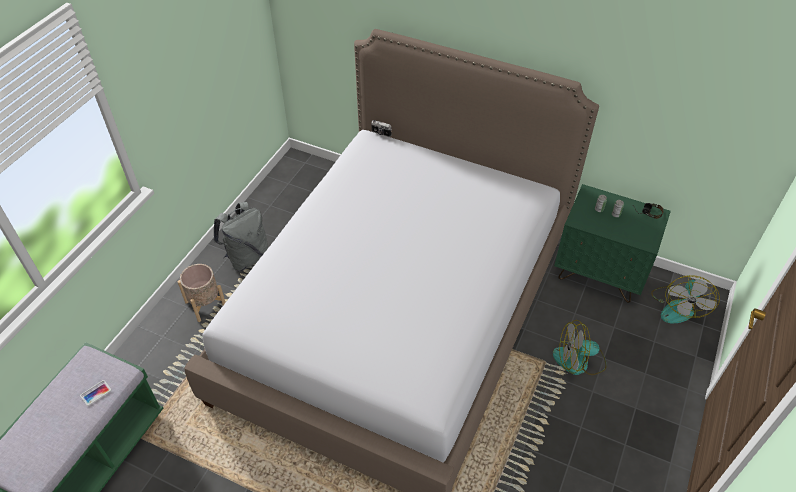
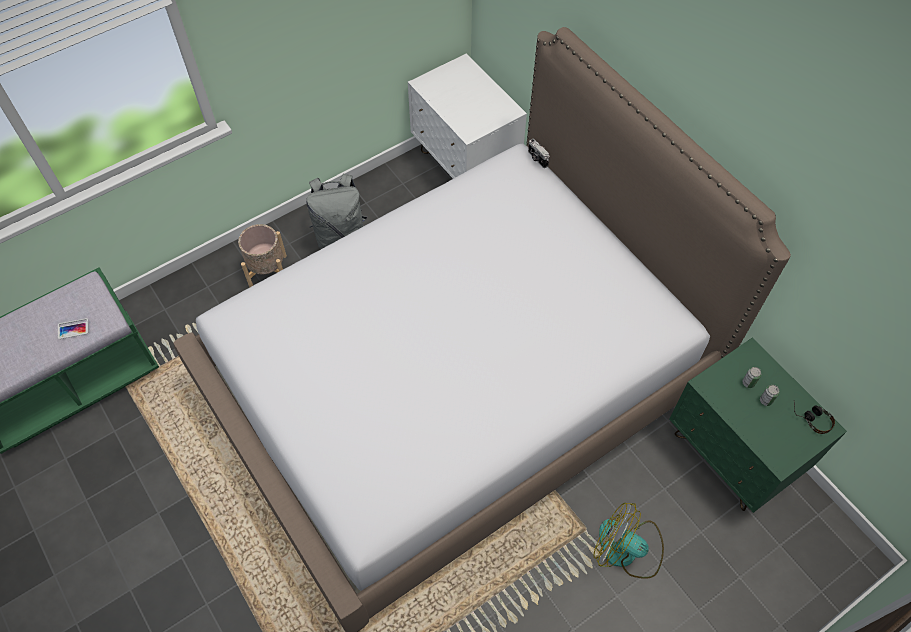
camera: 30 degrees right, 10 degrees up
(308, 176) = (465, 165): none -> white nightstand
(678, 306) = (805, 549): fan -> none

